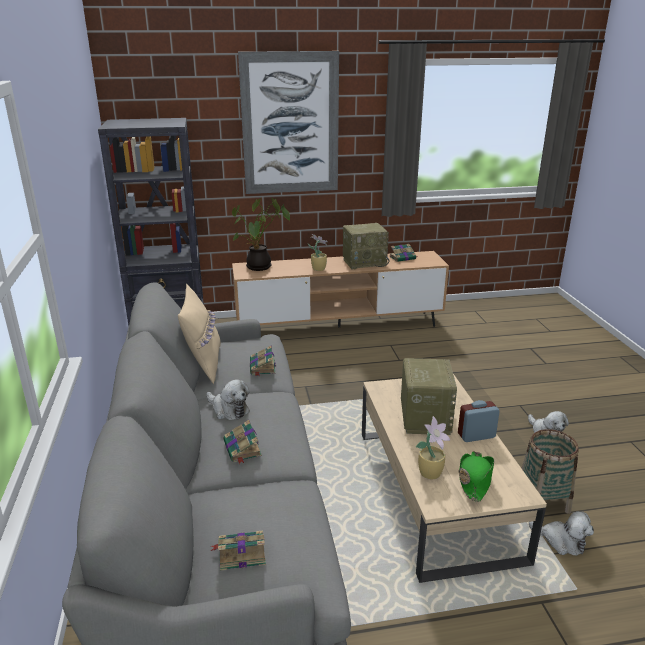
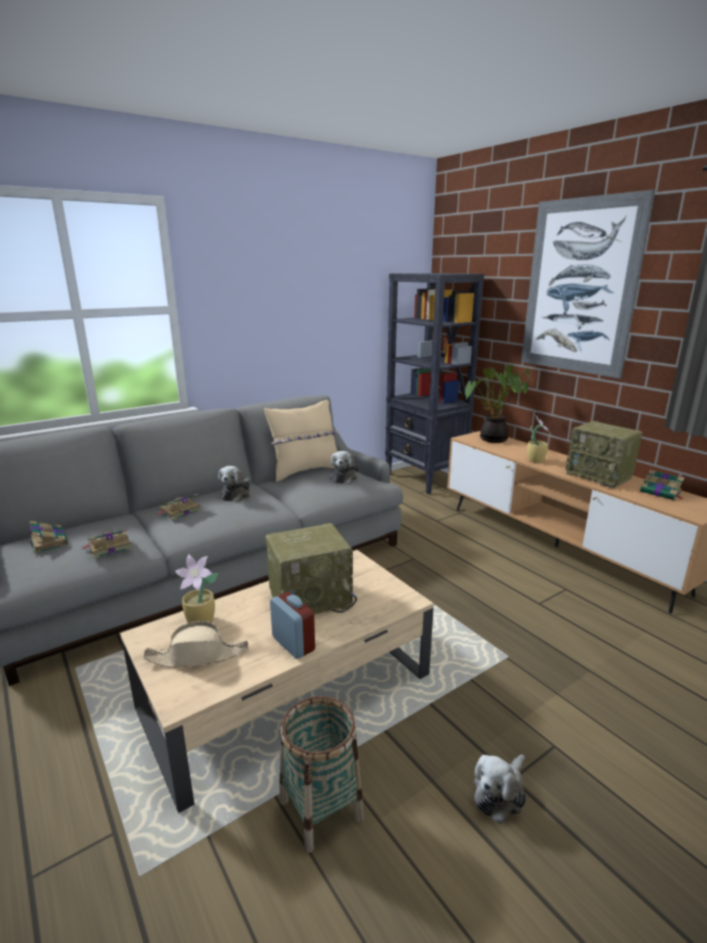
camera: 65 degrees right, 5 degrees down
(262, 367) = (316, 490): book -> book (109, 547)
(474, 479) = (198, 656): green hat -> beige hat
(561, 541) = (237, 846): plush toy -> plush toy (343, 477)

